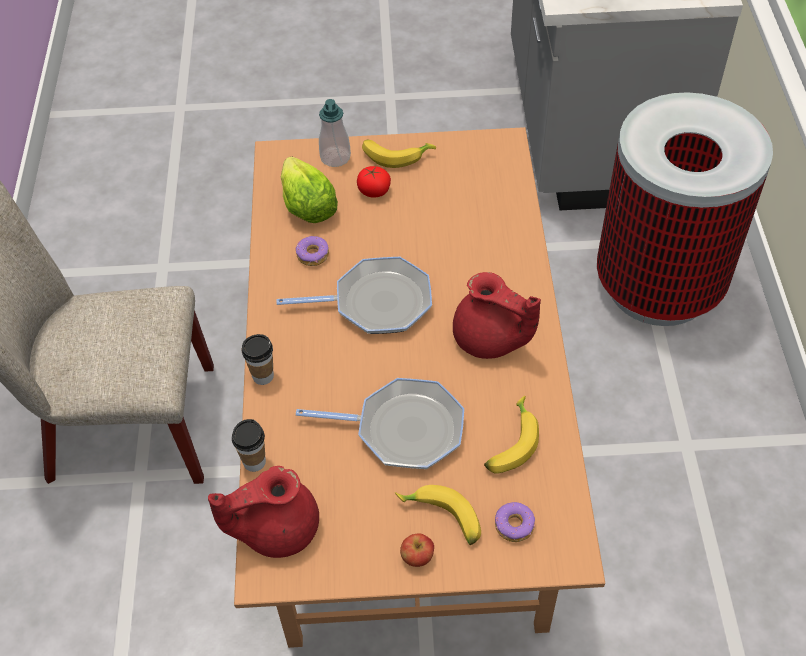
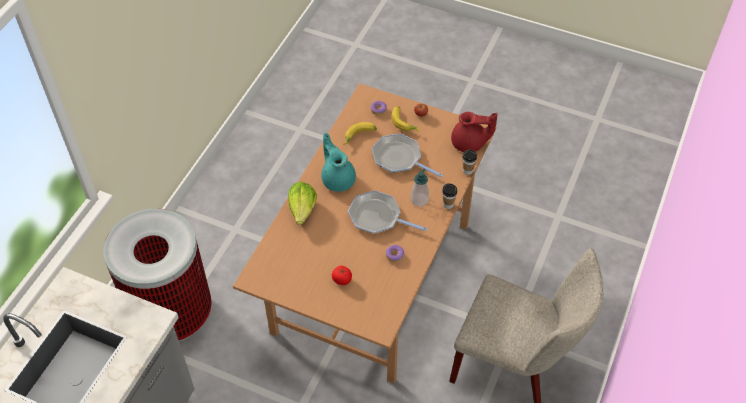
camera: 155 degrees left, 0 degrees up
(307, 205) = (382, 286): lettuce -> lettuce (302, 210)
(335, 157) = (350, 312): soap dispenser -> soap dispenser (419, 200)
(396, 155) = (315, 298): banana -> none
(490, 340) = (338, 179): red teapot -> turquoise teapot

